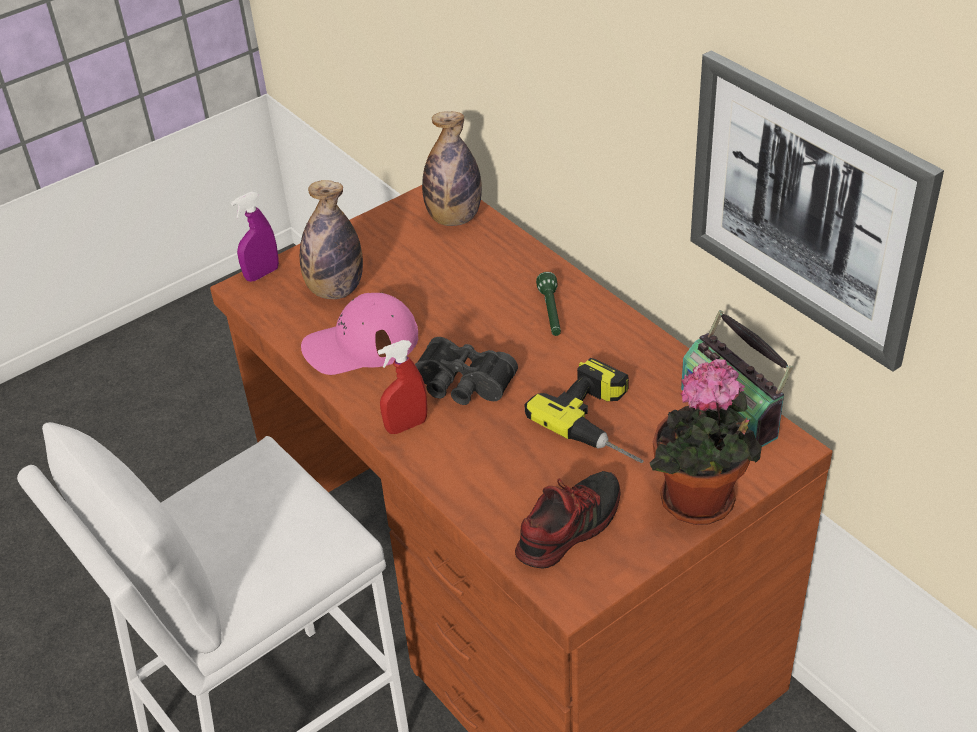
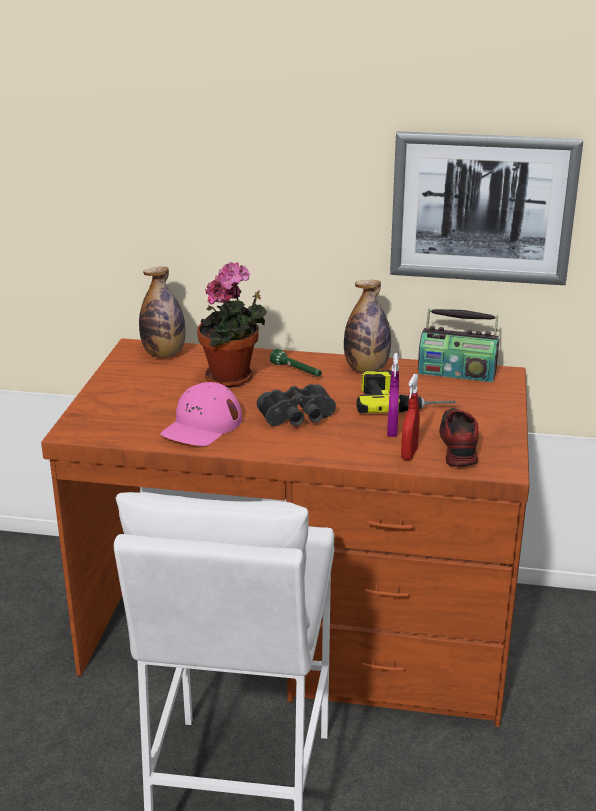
camera: 45 degrees left, 15 degrees down
(262, 274) = (72, 421): purple spray bottle -> purple spray bottle (392, 431)
(335, 290) = (140, 410): bottle -> bottle (366, 369)
(406, 426) = (295, 446): red spray bottle -> red spray bottle (409, 454)
(701, 504) = (503, 410): potted plant -> potted plant (233, 379)

